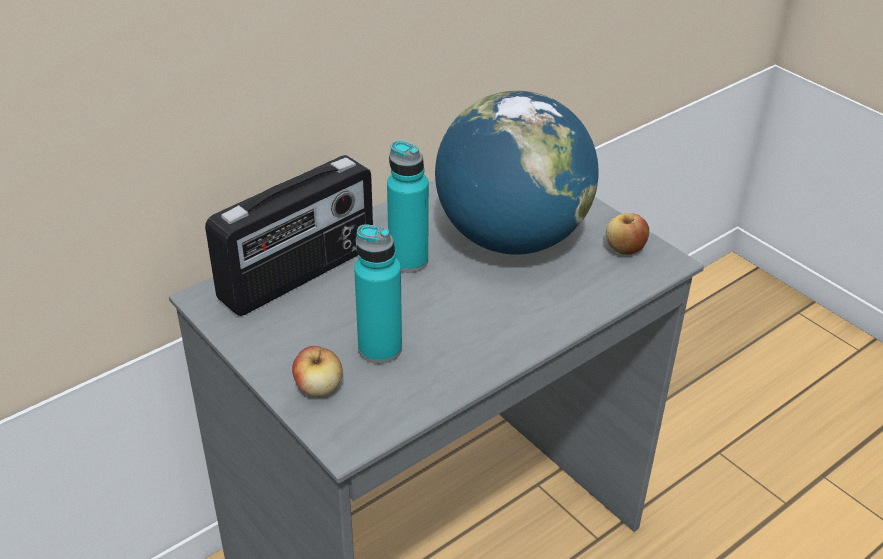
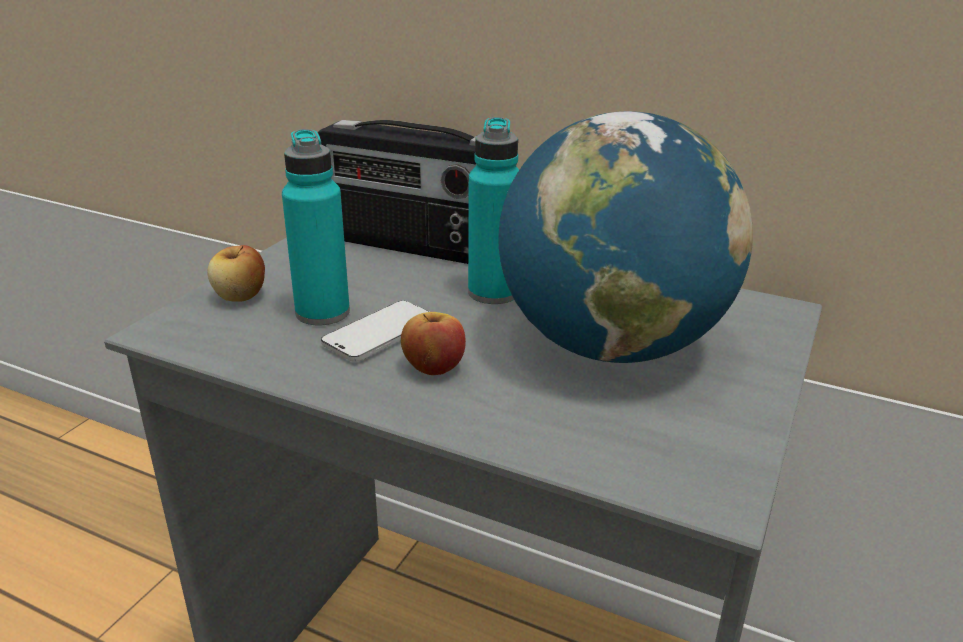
camera: 65 degrees right, 10 degrees down
(432, 328) = (380, 334): none -> phone
(624, 249) = (697, 445): apple -> apple (433, 367)

